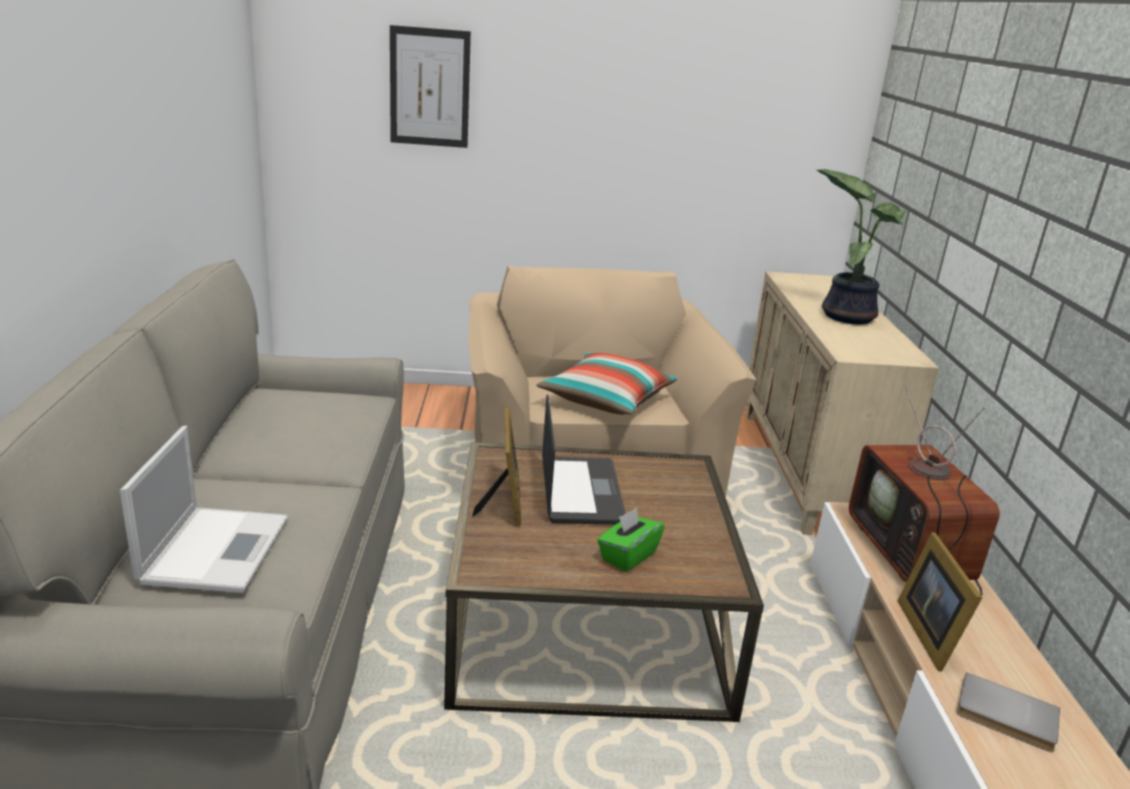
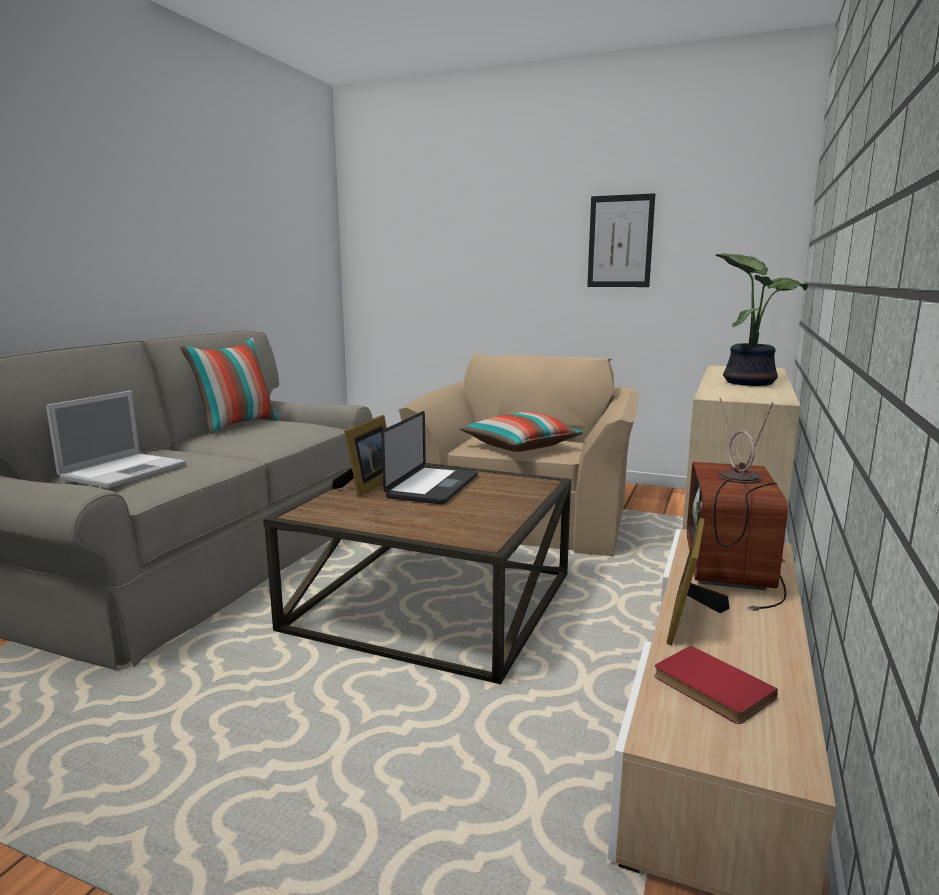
camera: 25 degrees right, 10 degrees down
(246, 413) = (237, 425): none -> pillow
(429, 88) = (445, 237): picture -> picture (620, 241)
(628, 556) = (423, 519): green tissue box -> none
(1006, 717) = (710, 688): grey book -> red book

